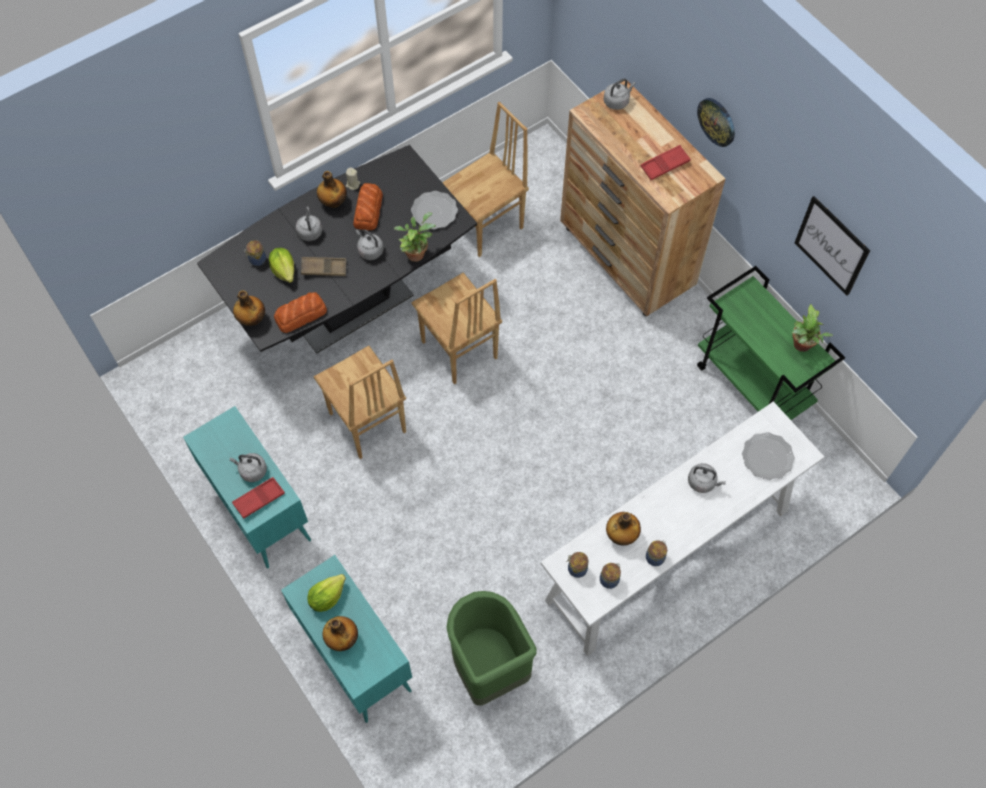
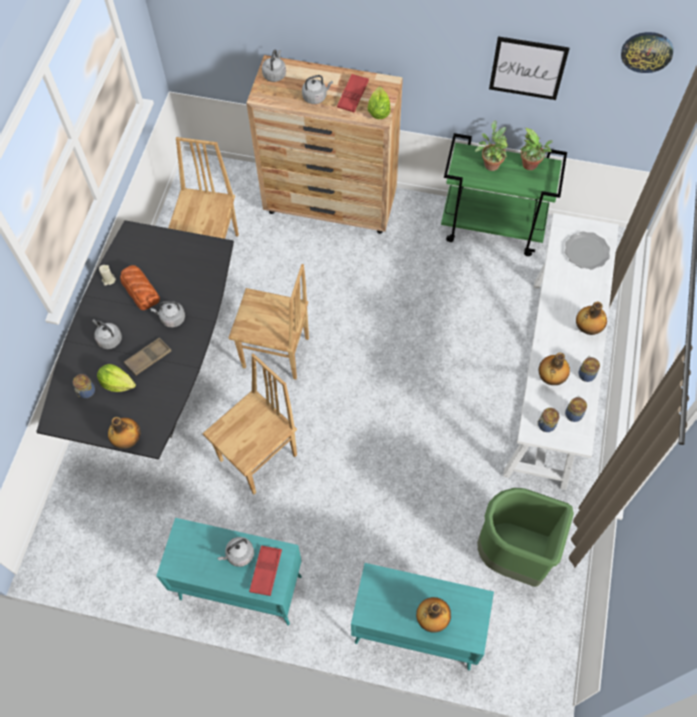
camera: 40 degrees left, 0 degrees up
(301, 315) = (165, 406): bread -> none
(326, 597) = (390, 598): lettuce -> lettuce (378, 112)
(333, 202) = (106, 304): bottle -> bottle (587, 328)
(366, 423) = (259, 458): brown chair -> brown chair turned 60 degrees counterclockwise
(416, 252) = (209, 294): potted plant -> potted plant (490, 163)
(434, 211) = (193, 255): plate -> none
(703, 482) = (565, 300): grey kettle -> grey kettle (316, 97)
(717, 121) = (375, 34): wall clock -> wall clock (647, 51)

